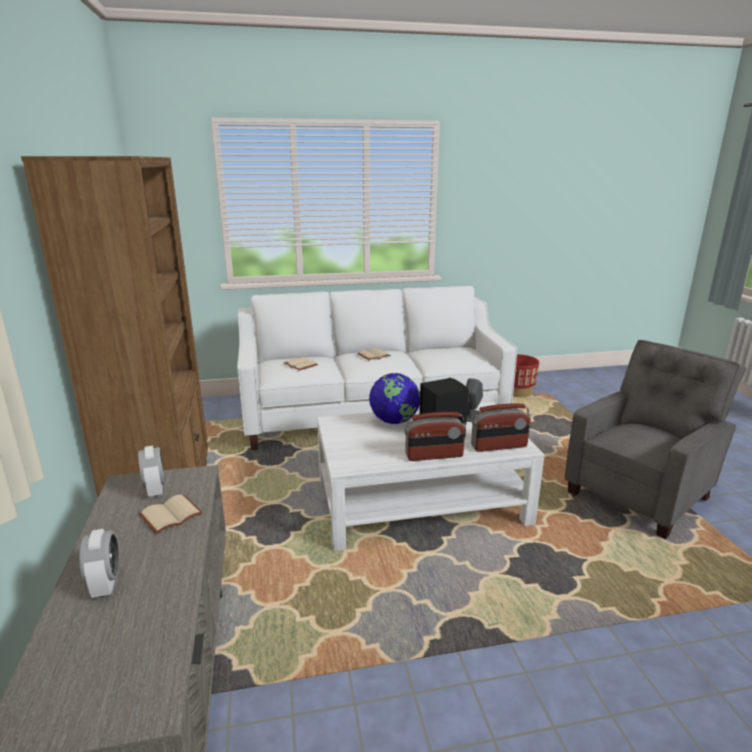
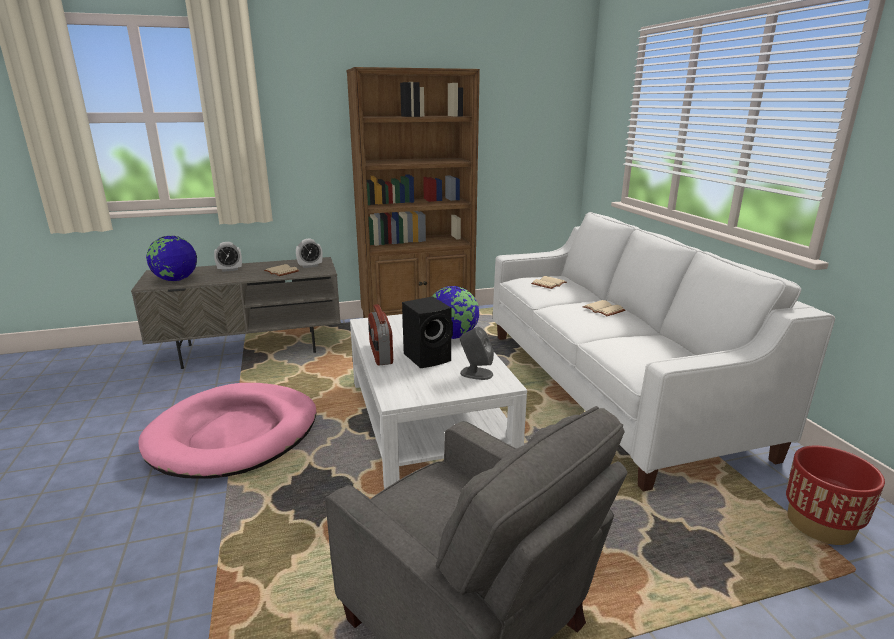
camera: 85 degrees right, 0 degrees up
(136, 660) = (175, 280): none -> globe
(450, 651) = (235, 434): none -> pink dog bed
(499, 446) = (399, 385): radio -> none

